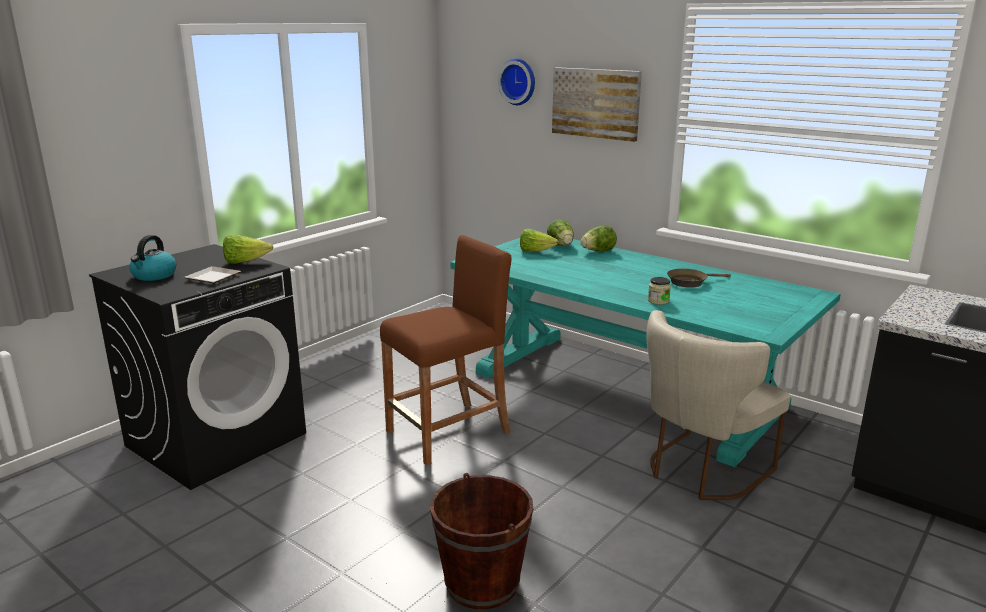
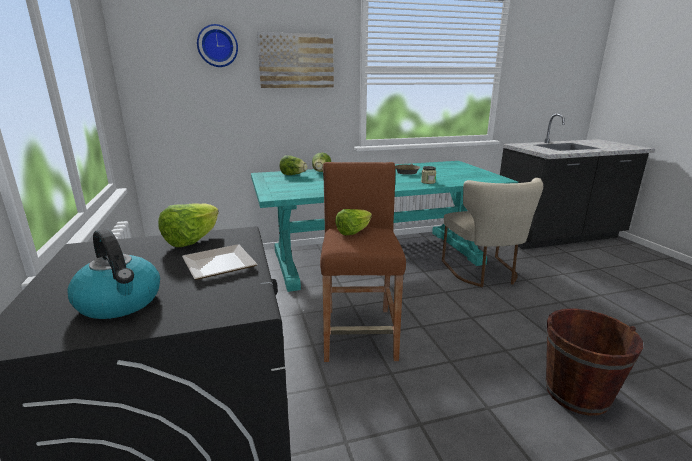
camera: 55 degrees left, 0 degrees up
(535, 251) = (291, 181): lettuce -> lettuce (353, 232)

